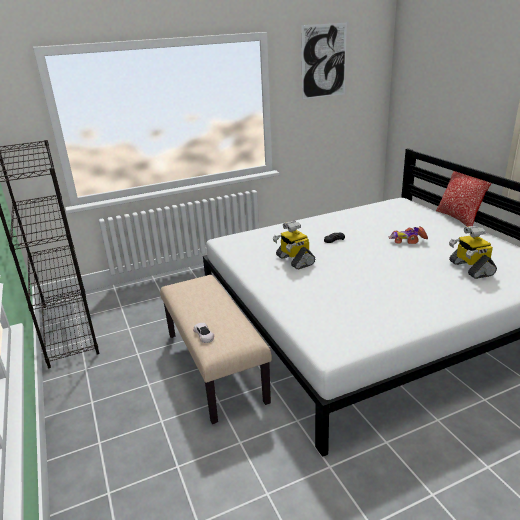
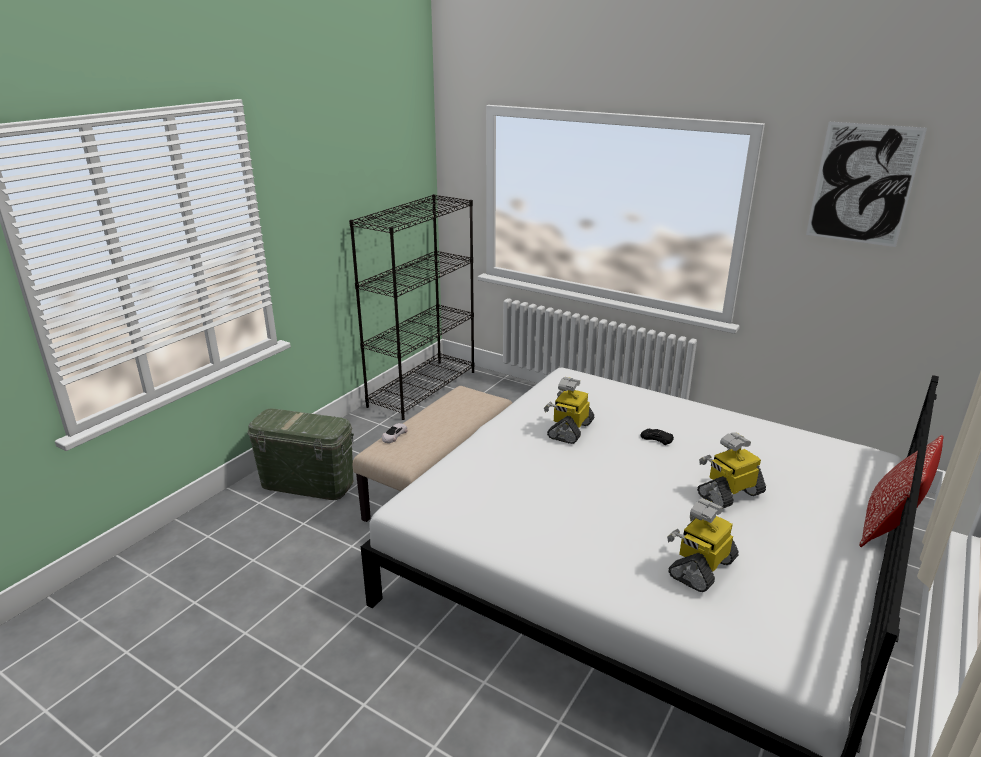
camera: 55 degrees right, 0 degrees up
(118, 445) = (307, 483): none -> green storage box
(407, 240) = (729, 494): toy car -> toy robot

